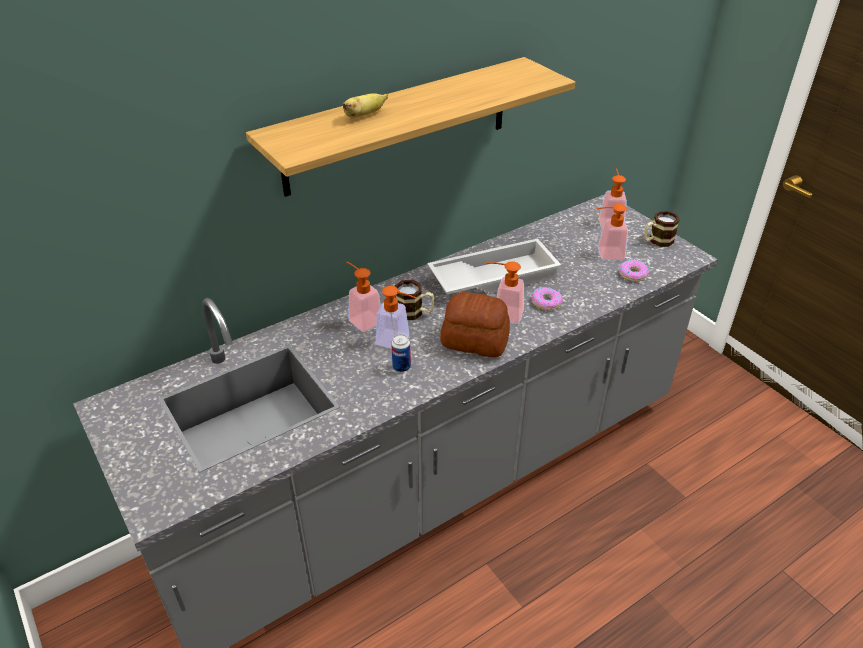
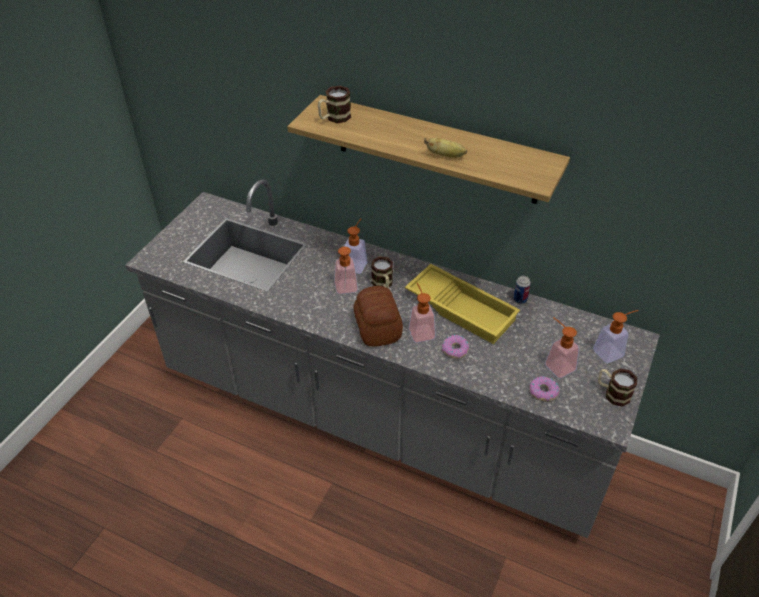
camera: 60 degrees right, 5 degrees up
(311, 136) = (334, 118): none -> mug
(364, 115) = (383, 125): banana -> banana (446, 156)
(401, 367) = (323, 302): can -> can (520, 300)
(493, 276) = (462, 308): white tray -> yellow tray

